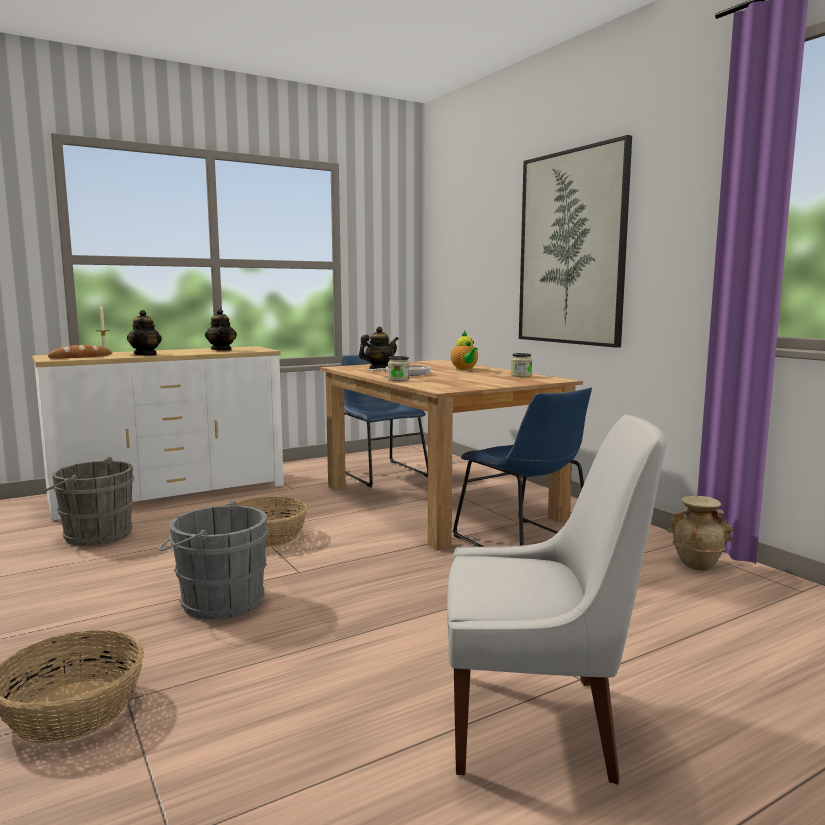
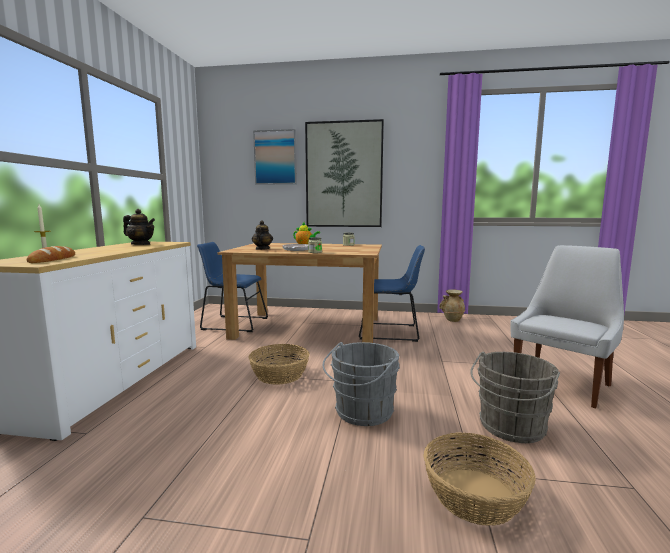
camera: 50 degrees left, 0 degrees up
(94, 534) = (146, 428): grey bucket -> grey bucket (510, 428)
(146, 354) = (106, 252): teapot -> none
(492, 224) = (275, 157): none -> picture

